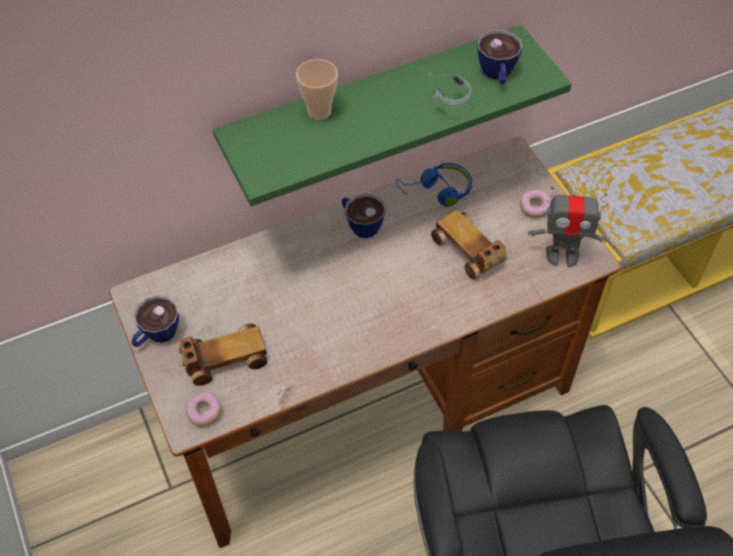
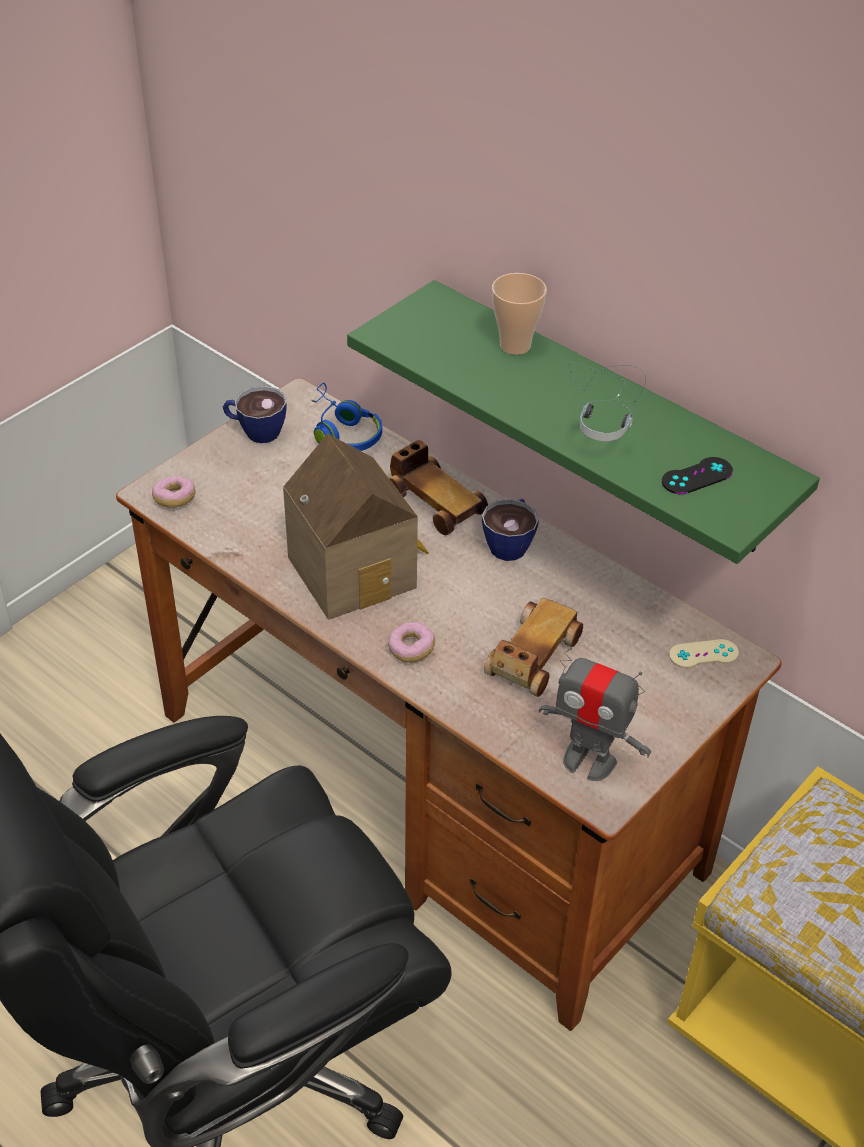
camera: 65 degrees right, 10 degrees down
(224, 359) = (250, 491): toy car -> toy car (435, 502)
(343, 319) = (357, 570): none -> toy house
(437, 191) = (615, 599): blue headphones -> blue headphones (342, 432)
(497, 75) = (697, 476): cup -> black game controller
(501, 168) = (703, 654): none -> beige game controller
(534, 208) = (655, 708): donut -> donut (411, 649)
(562, 255) = (588, 761): toy robot -> toy robot turned 45 degrees counterclockwise

